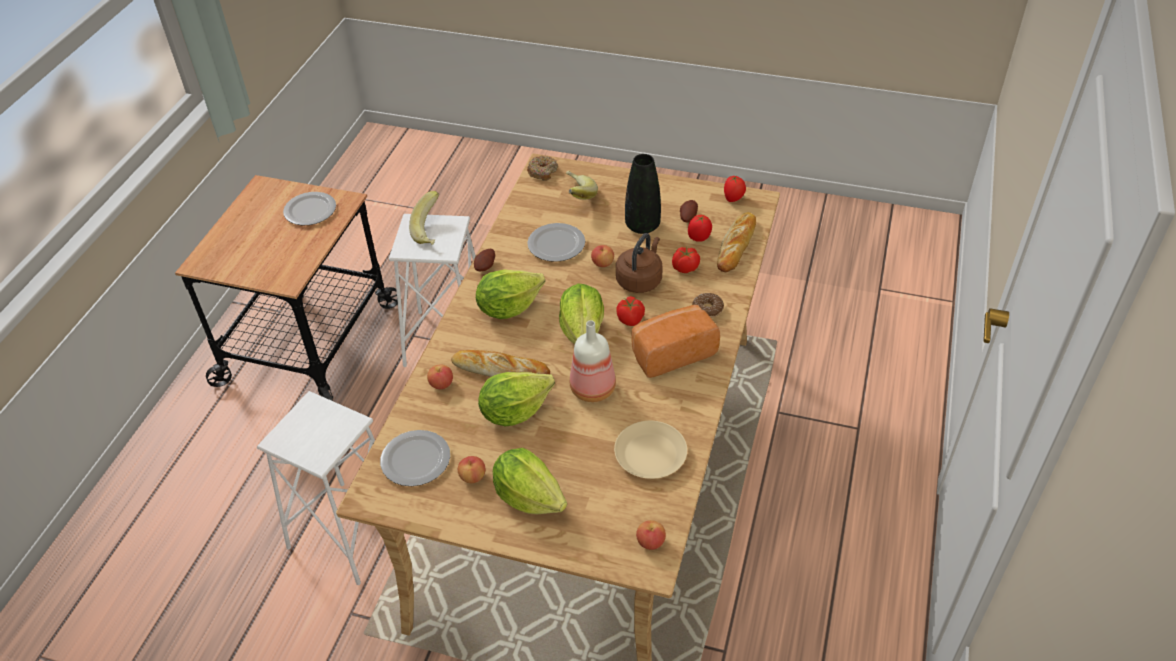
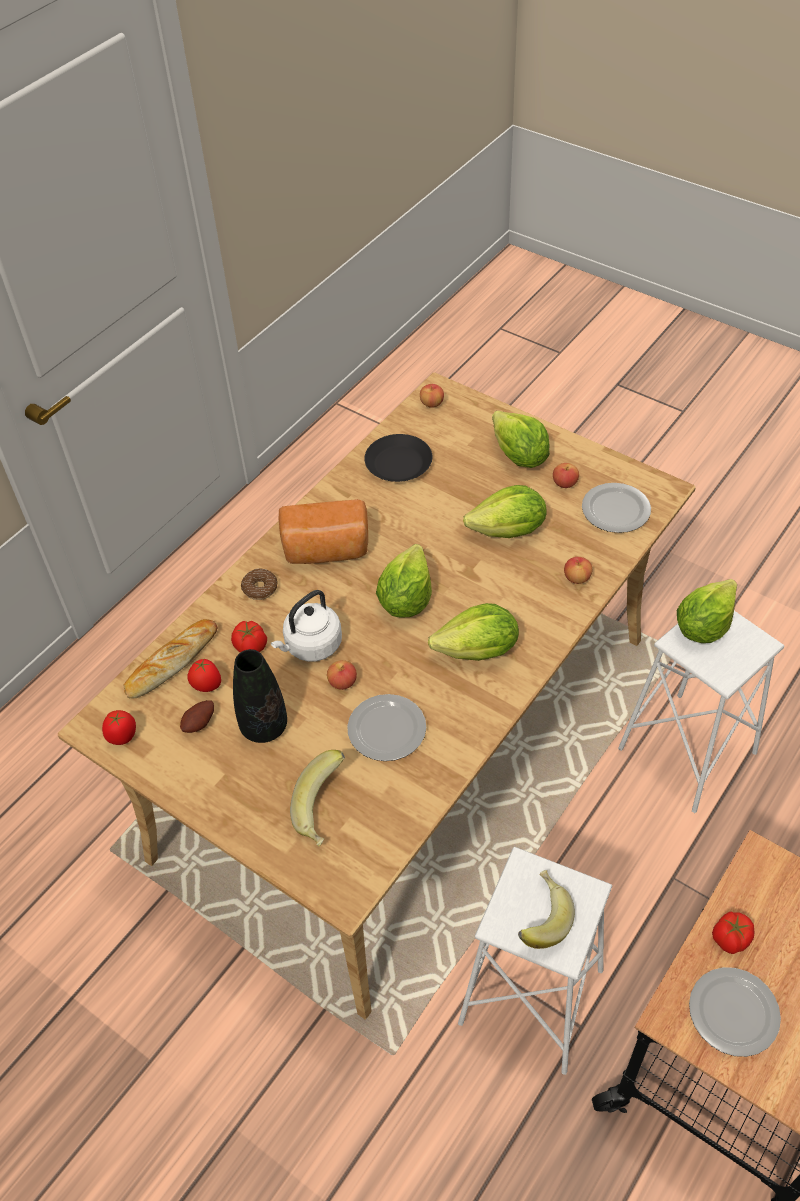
camera: 160 degrees left, 5 degrees up
(329, 443) = (703, 626): none -> lettuce
(486, 267) = (488, 719): potato -> none
(500, 369) = (510, 578): bread -> none
(542, 172) = (351, 879): donut -> none
(591, 388) = (424, 535): bottle -> none
(630, 319) = (348, 598): tomato -> tomato (730, 939)
(640, 280) = (311, 646): brown kettle -> white kettle
(650, 455) = (398, 463): beige plate -> black plate

